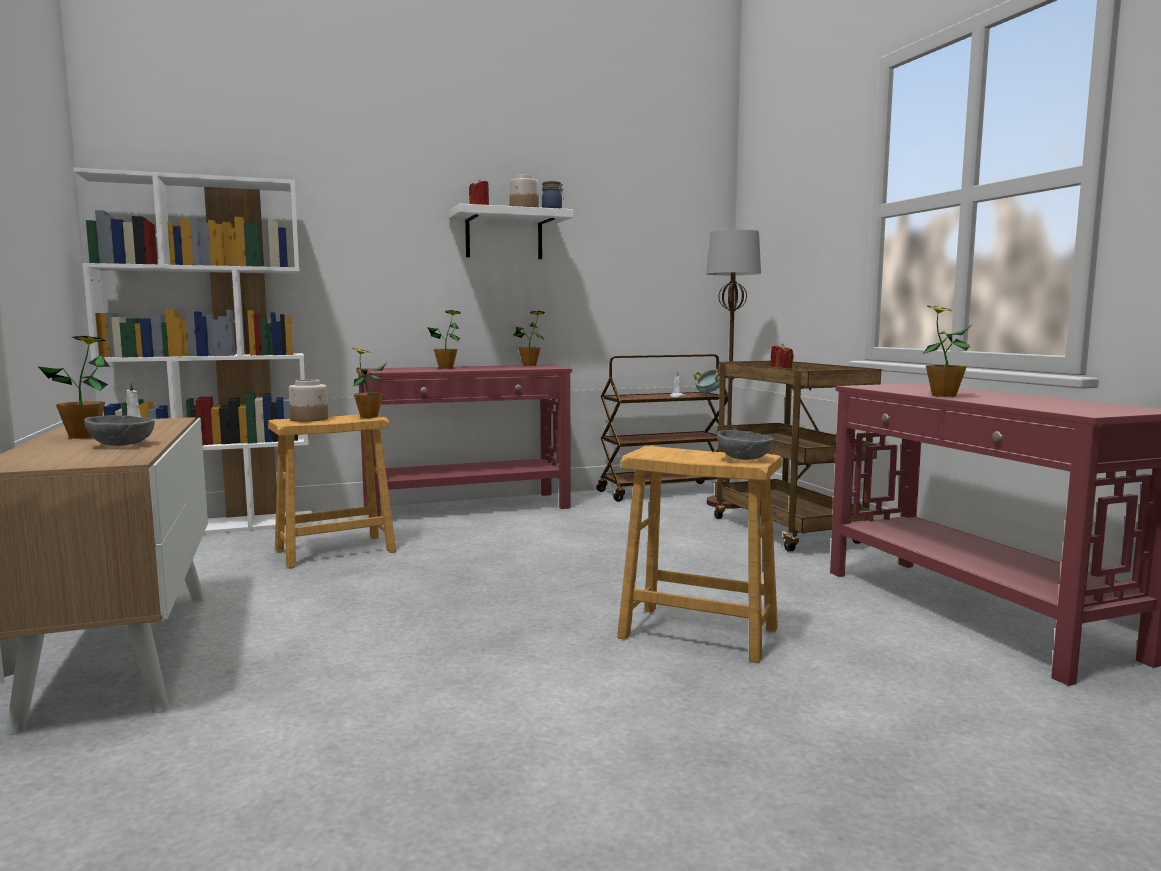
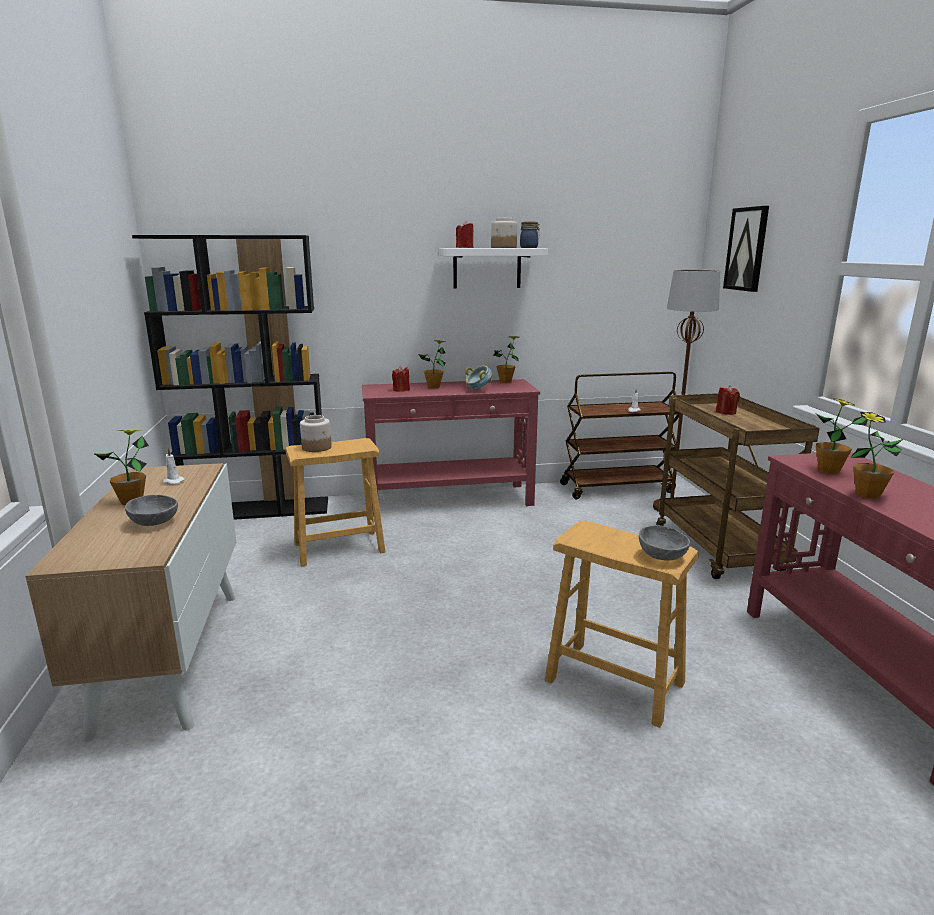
camera: 10 degrees right, 10 degrees up
(217, 526) = (257, 510): white bookcase -> black bookcase
(368, 416) = (363, 445): potted plant -> potted plant (828, 471)
(407, 369) = (401, 390): none -> red candle
(708, 395) = (663, 409): bowl -> bowl (478, 390)
(782, 214) = (747, 249): none -> picture

